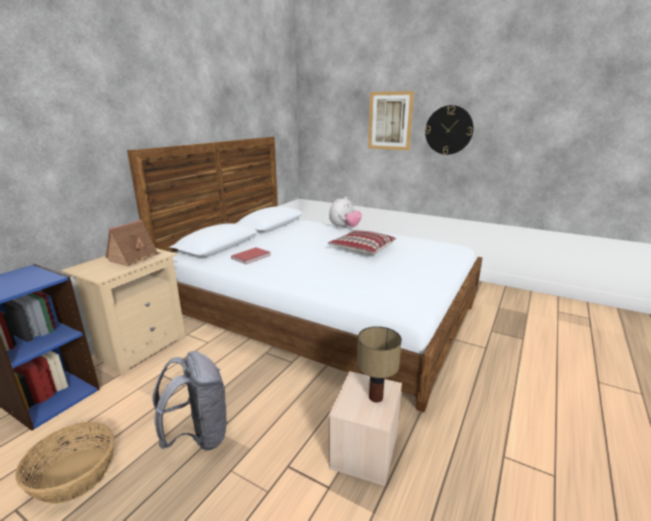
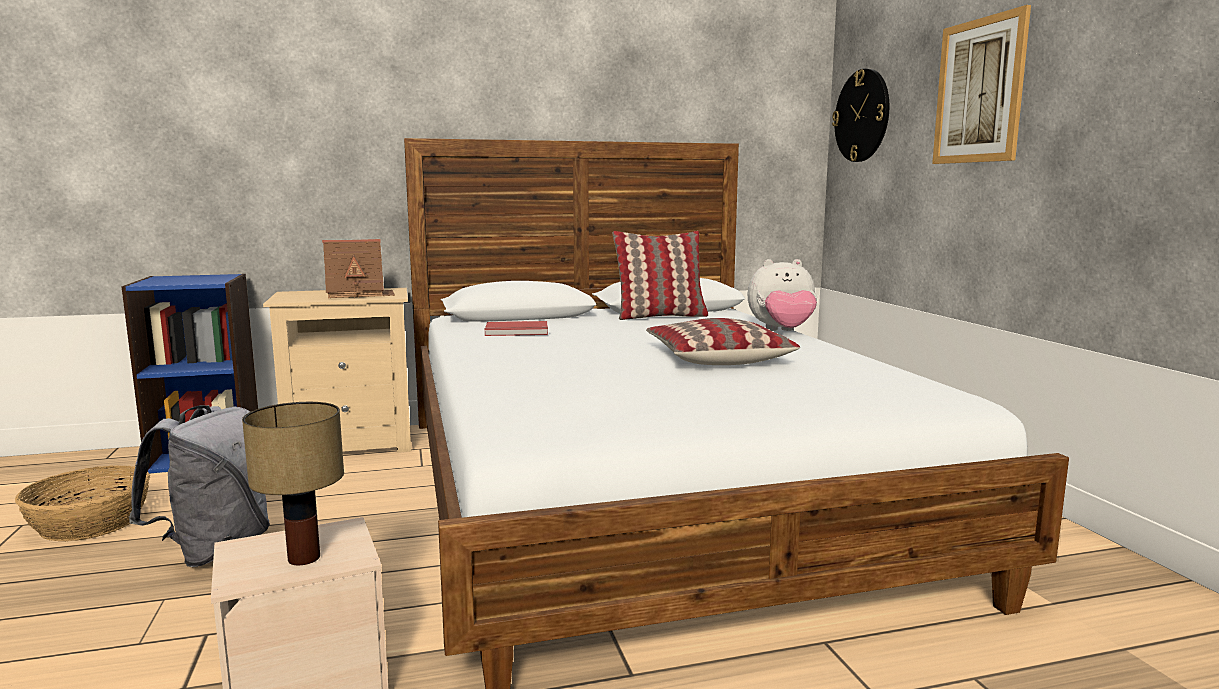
camera: 45 degrees right, 10 degrees down
(281, 230) = (660, 316): none -> pillow
(448, 130) = (1108, 93): wall clock -> wall clock (862, 116)

